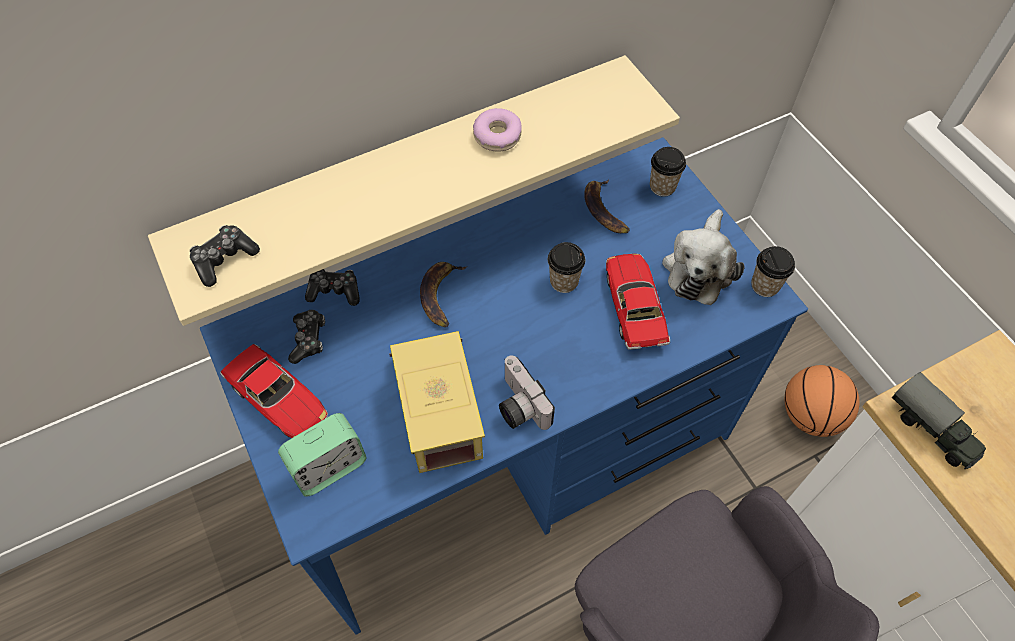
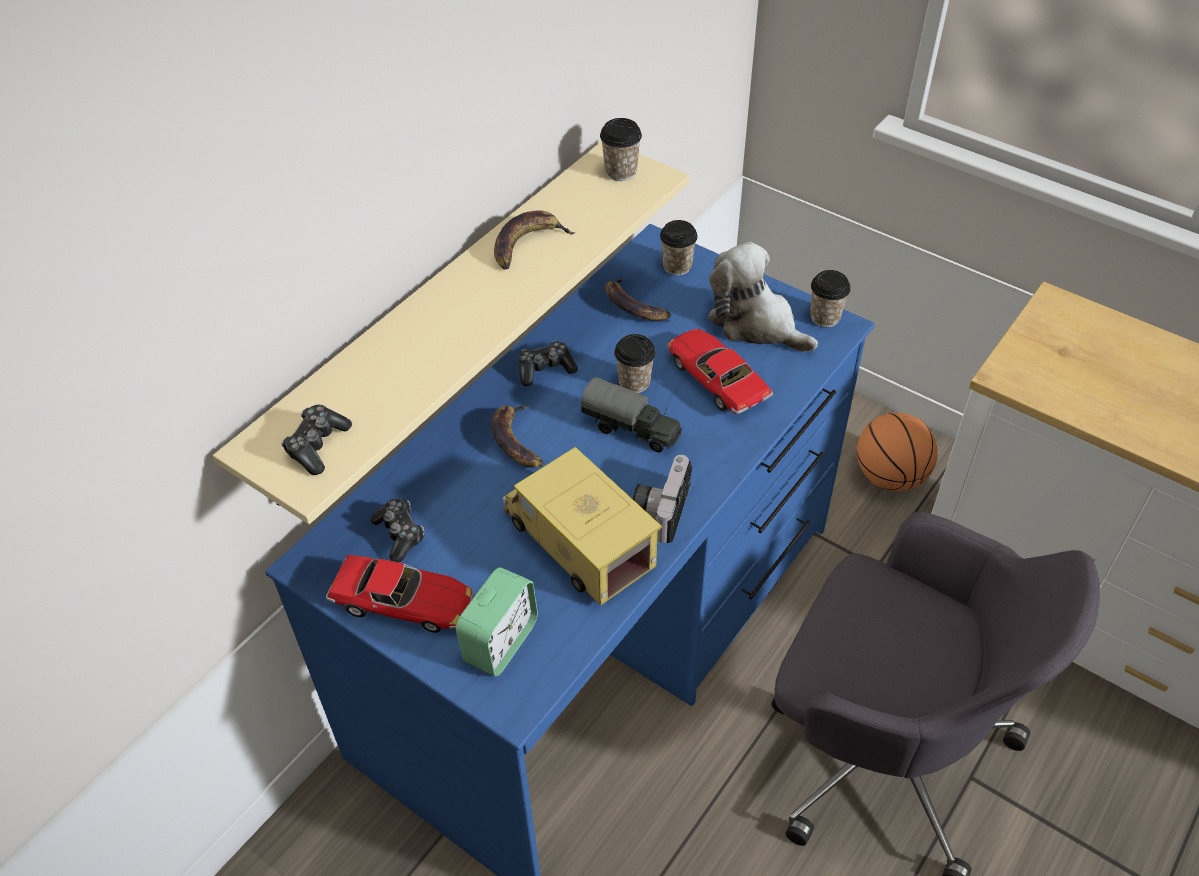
camera: 25 degrees left, 10 degrees down
(335, 291) = (399, 479): game controller -> game controller (545, 369)
(497, 136) = (527, 244): donut -> banana
(518, 406) = (659, 508): camera -> camera turned 75 degrees clockwise
(619, 93) = (620, 172): none -> cup
(699, 267) = (756, 323): plush toy -> plush toy turned 135 degrees clockwise
(932, 430) = (1039, 381): toy truck -> toy truck (632, 429)

